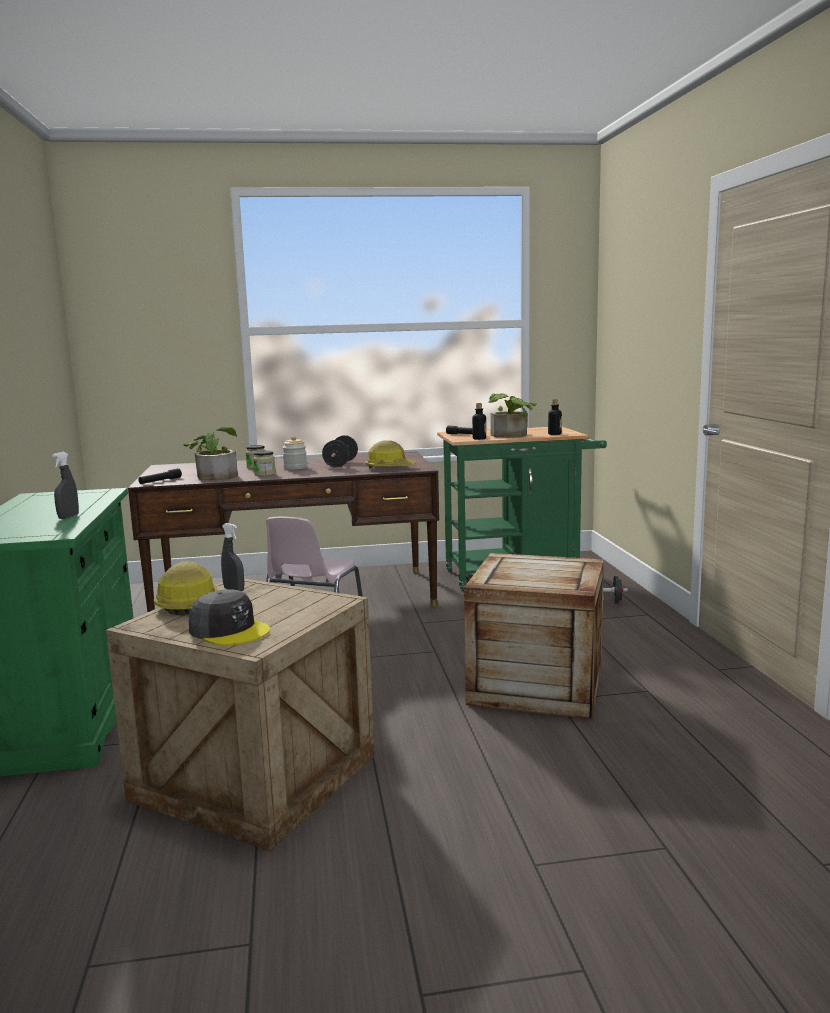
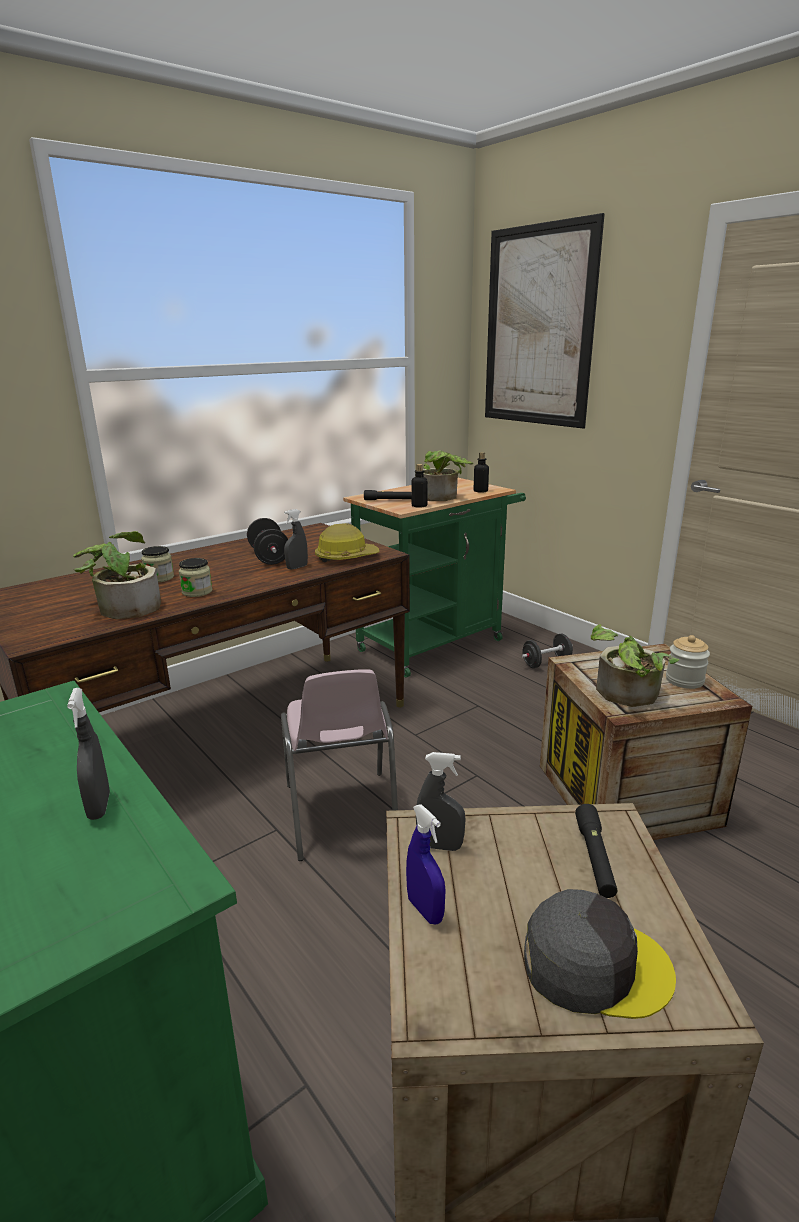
camera: 30 degrees left, 10 degrees up
(160, 481) = (48, 633): black flashlight -> black flashlight (595, 858)
(189, 603) = (425, 910): hard hat -> blue spray bottle
(295, 467) = (219, 572): jar -> jar (684, 680)
(347, 469) = (297, 567): none -> grey spray bottle
(503, 576) = (625, 695): none -> potted plant
(629, 290) = (538, 327): none -> picture

